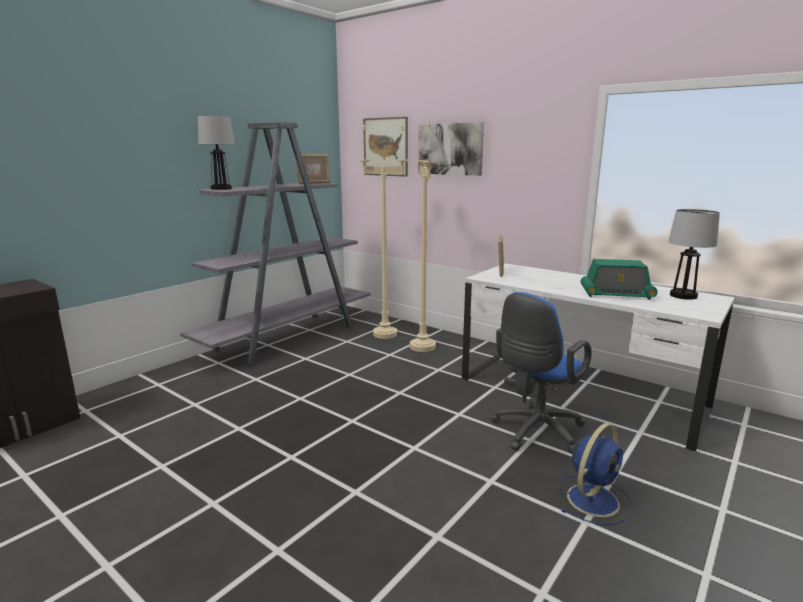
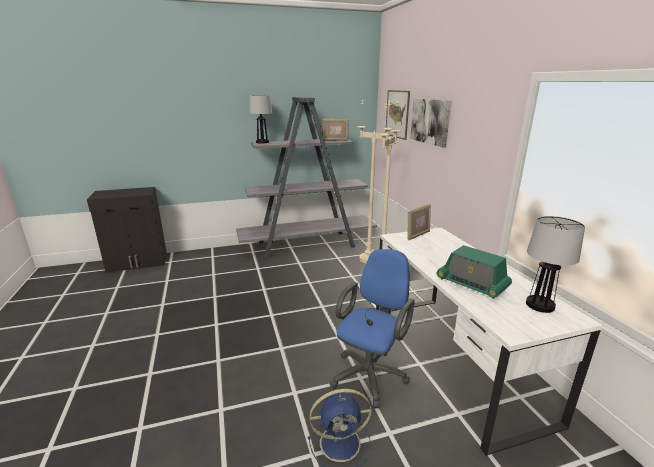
camera: 35 degrees right, 5 degrees up
(535, 432) = (371, 373): blue office chair -> blue office chair turned 135 degrees clockwise

